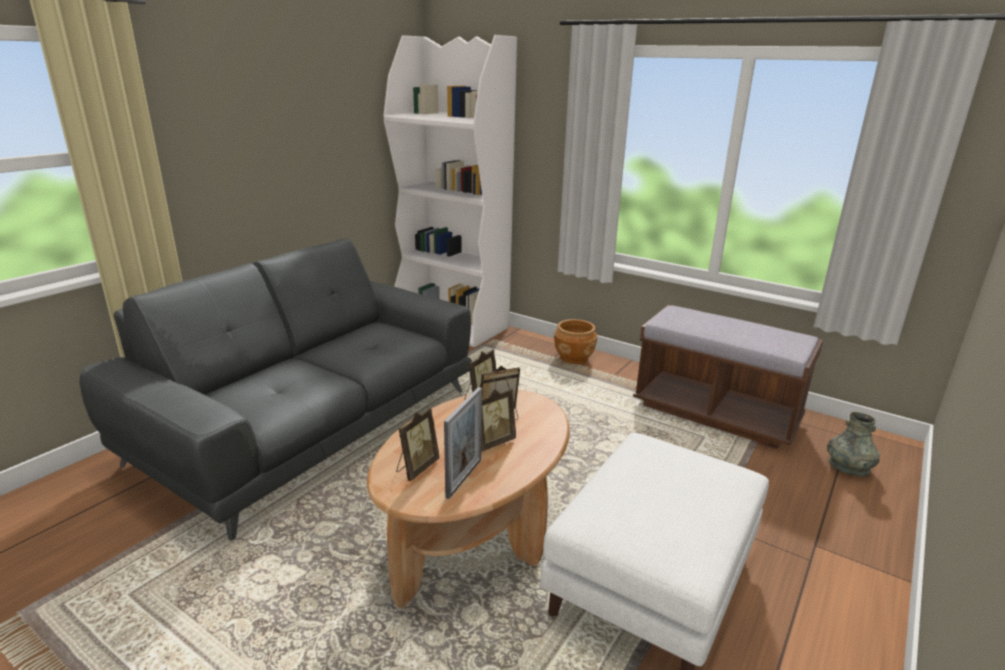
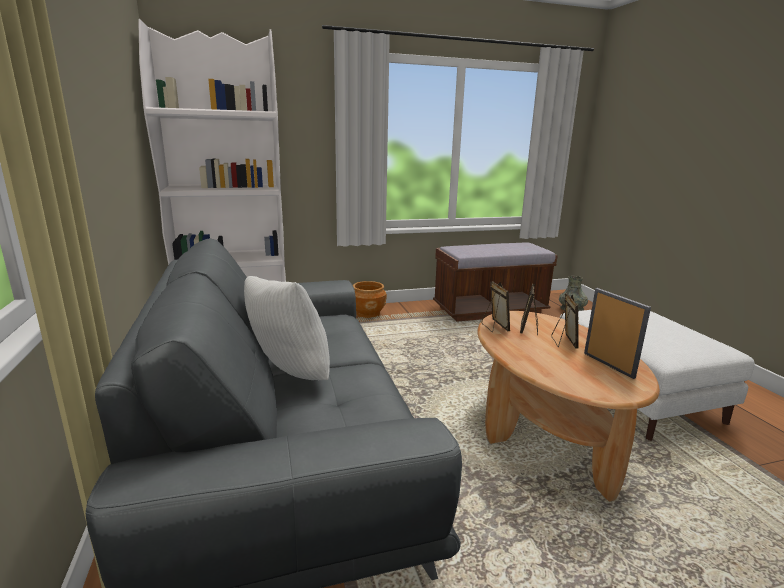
camera: 50 degrees left, 5 degrees down
(295, 361) = (288, 375): none -> white pillow
(416, 468) = (581, 376): picture frame -> none

